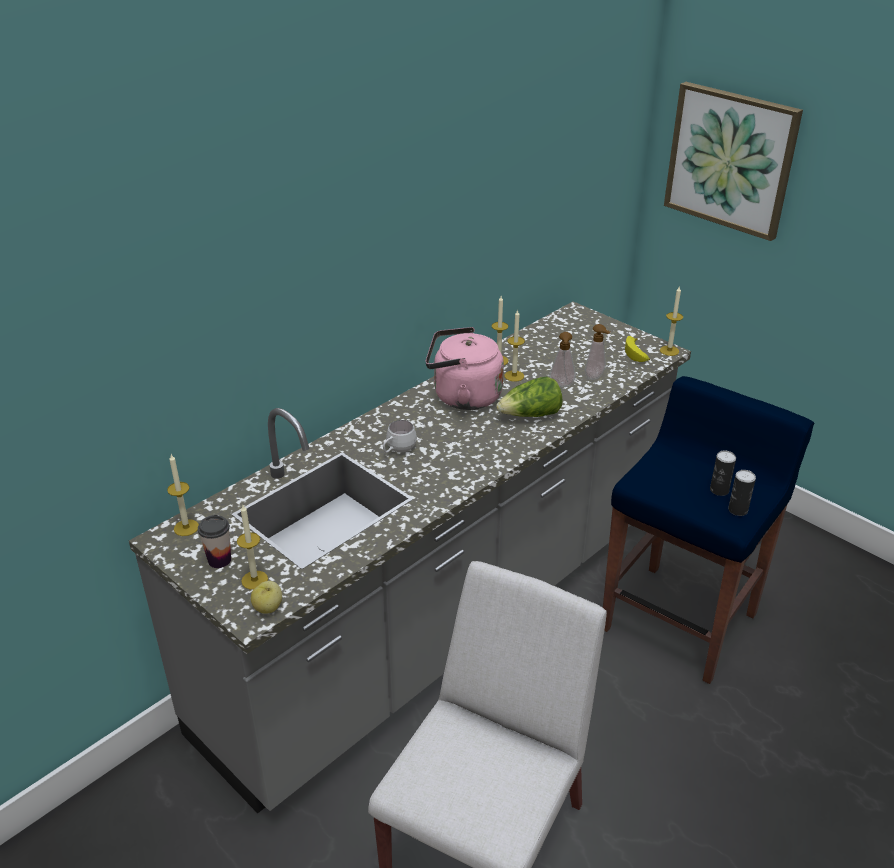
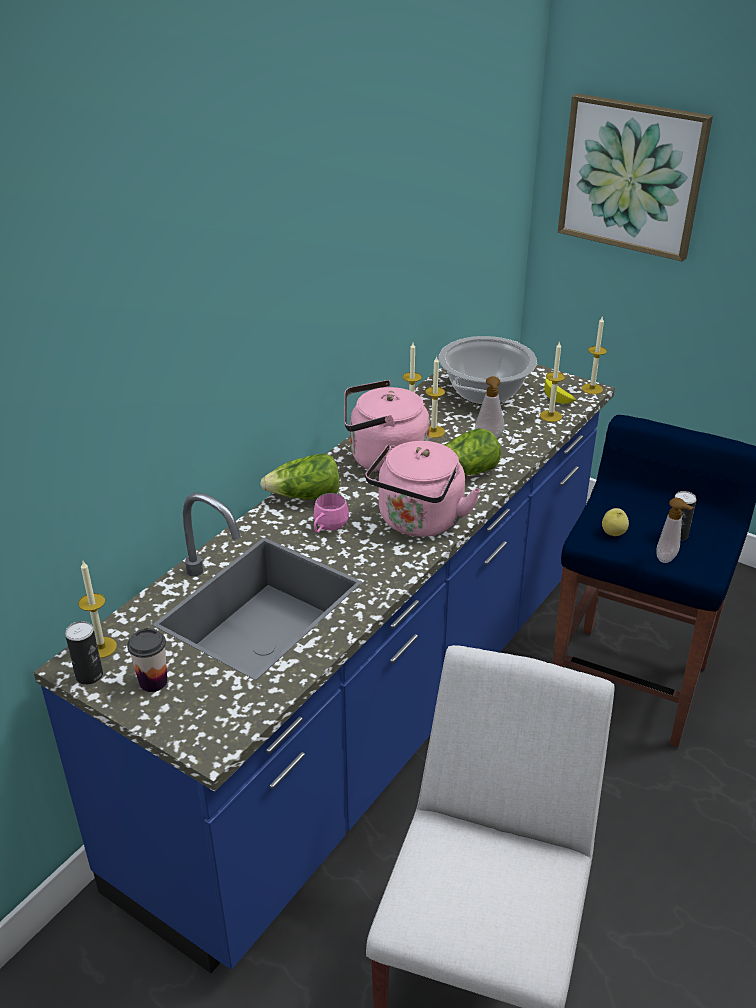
camera: 10 degrees left, 0 degrees up
(254, 580) = (203, 700): candle -> candle (550, 416)
(268, 608) = (229, 732): apple -> apple (614, 532)
(386, 421) = (305, 497): none -> lettuce
(398, 450) = (328, 528): white mug -> pink mug
(447, 619) = (378, 714): grey counter -> blue counter
(477, 453) = (419, 522): none -> pink kettle
(570, 345) = (485, 392): none -> cooking pot
(596, 377) = (523, 425): soap dispenser -> soap dispenser (668, 558)
(738, 510) = (703, 554): can -> can (89, 675)

